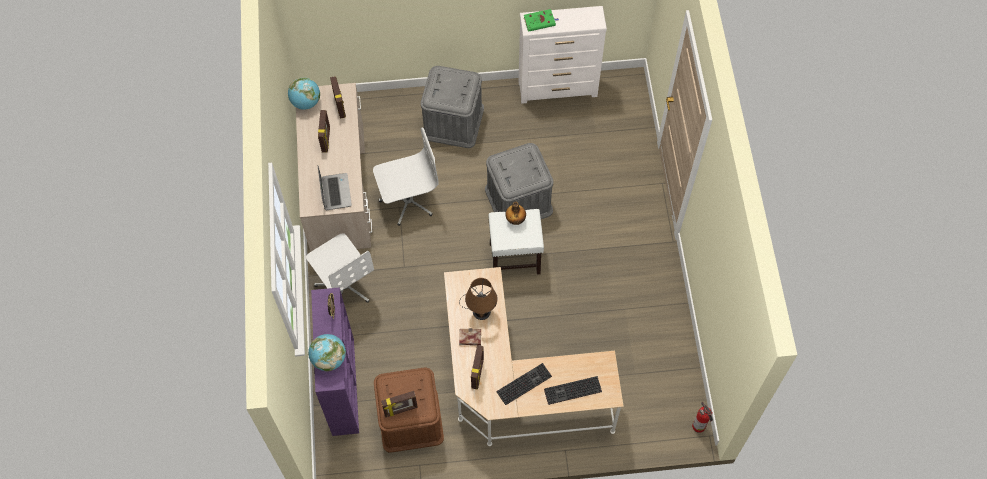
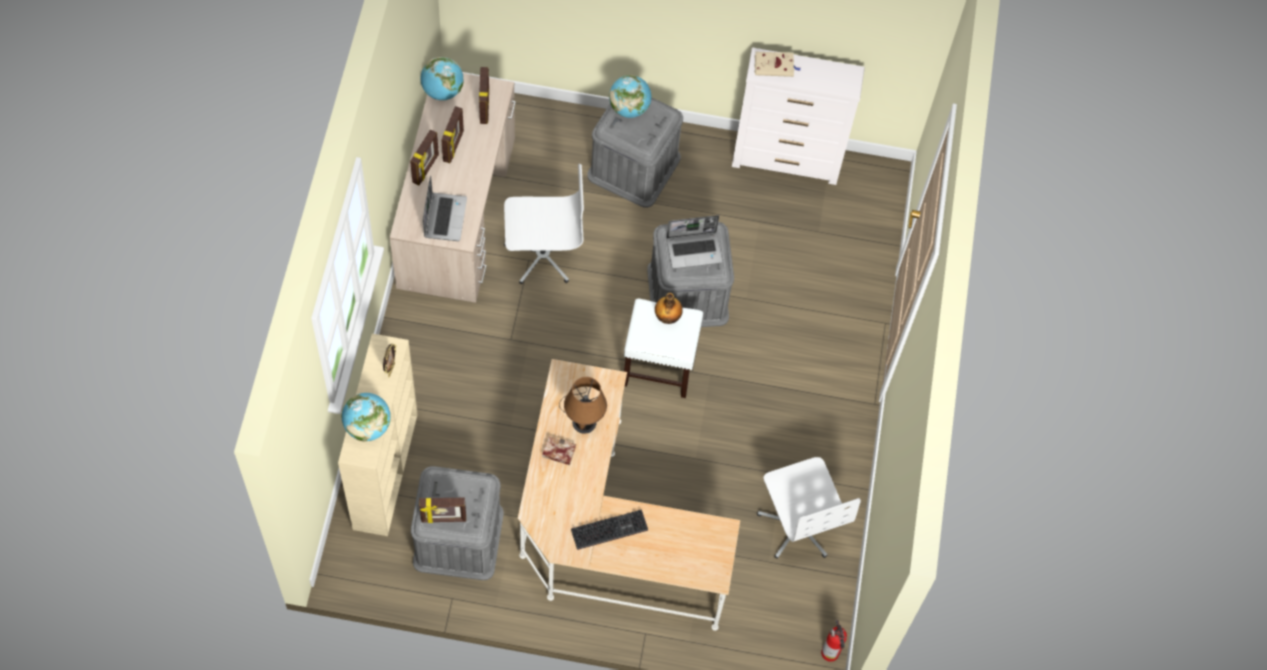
camera: 10 degrees right, 0 degrees up
(343, 385) = (385, 470): purple bookcase -> beige bookcase
(345, 285) = (427, 342): white office chair -> white office chair (798, 525)
(410, 419) = (458, 538): brown storage box -> grey storage box
(442, 80) = (629, 108): none -> globe
(478, 373) = (554, 500): picture frame -> picture frame (426, 169)
(519, 167) = (694, 250): none -> laptop
(540, 21) = (775, 66): green book -> beige book
(572, 392) = (668, 557): keyboard -> none

